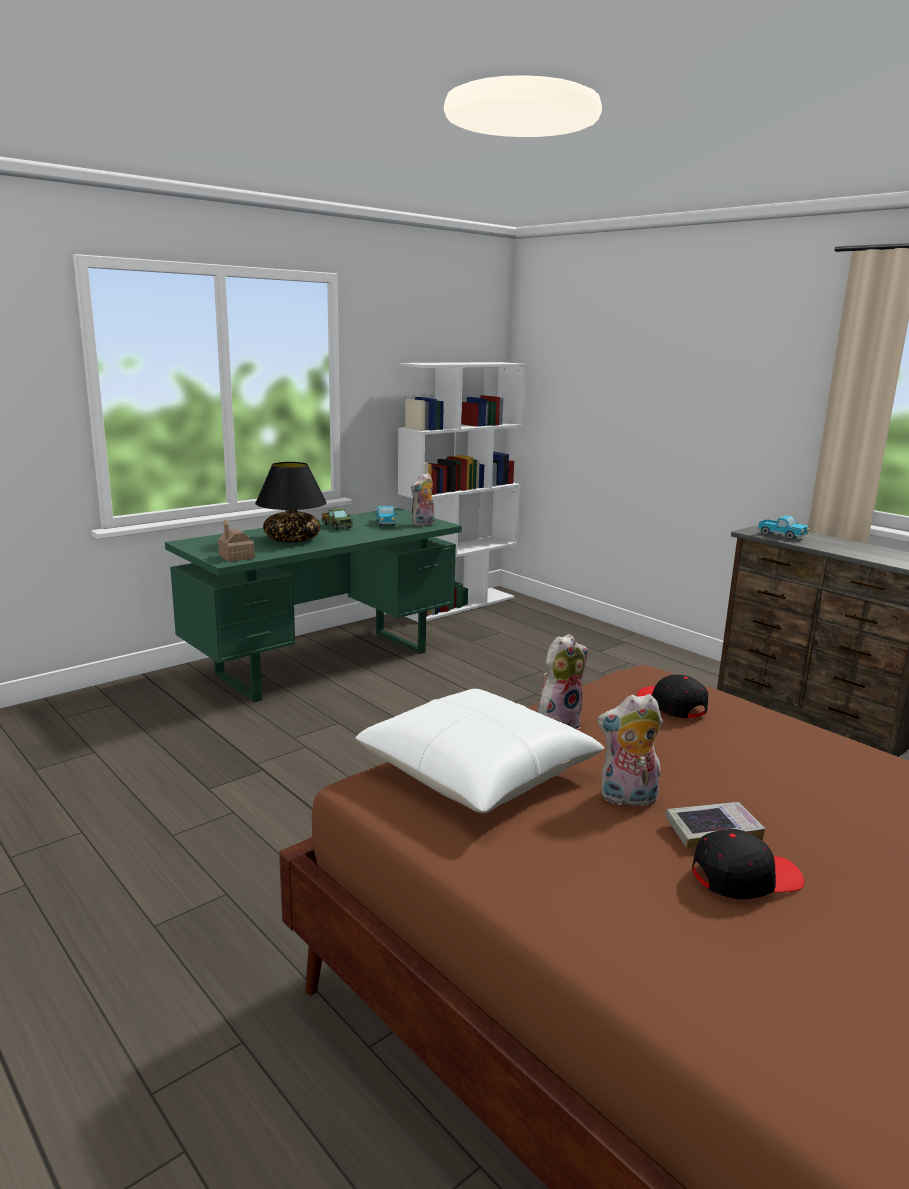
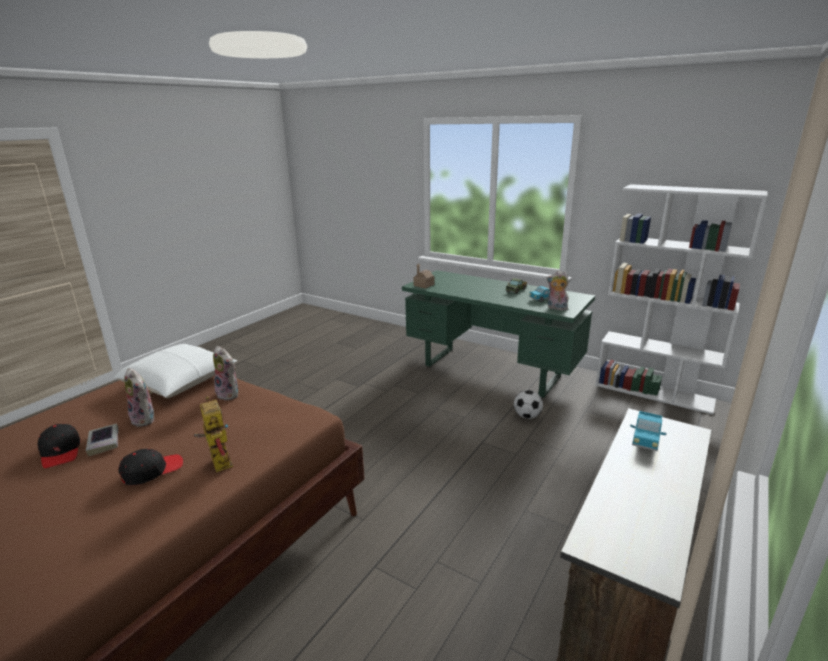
camera: 75 degrees right, 5 degrees up
(292, 539) = (471, 288): black table lamp -> none
(460, 670) = (527, 416): none -> football
(627, 799) = (145, 419): plush toy -> plush toy turned 150 degrees clockwise
(671, 705) = (251, 424): black cap -> black cap (152, 471)
(762, 731) = (218, 460): none -> toy robot

